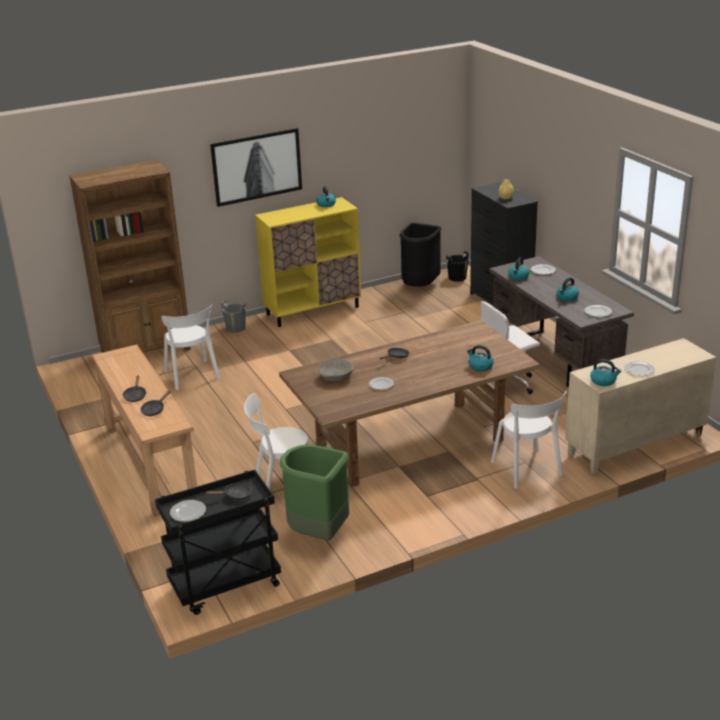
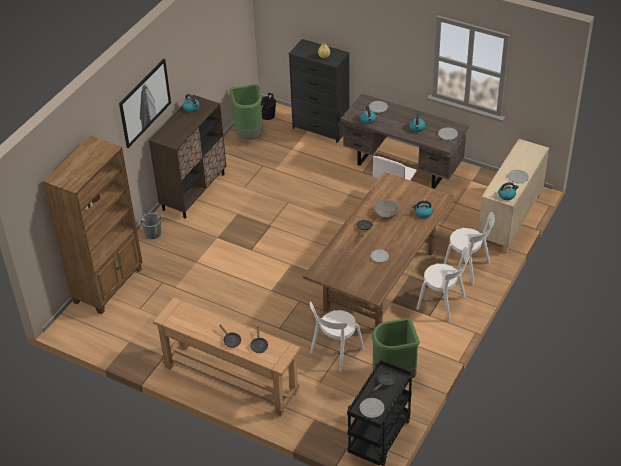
camera: 35 degrees left, 15 degrees up
(192, 376) = (172, 292): white chair -> white chair (443, 304)
(313, 310) = (194, 191): yellow cabinet -> brown cabinet
(336, 376) = (344, 262): beige bowl -> beige bowl (386, 213)
(420, 287) = (249, 135): black trash can -> green trash can

